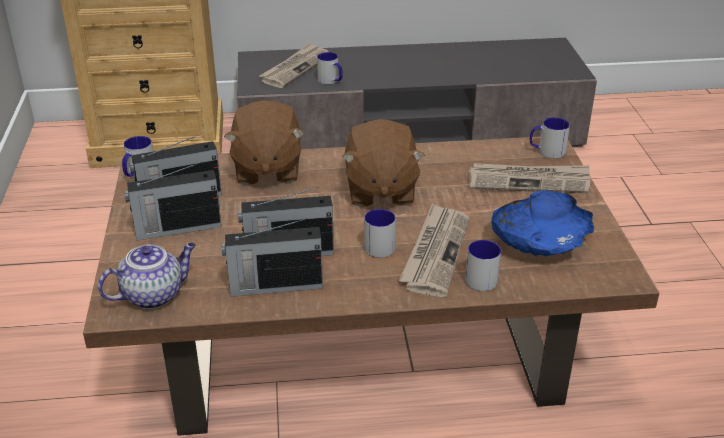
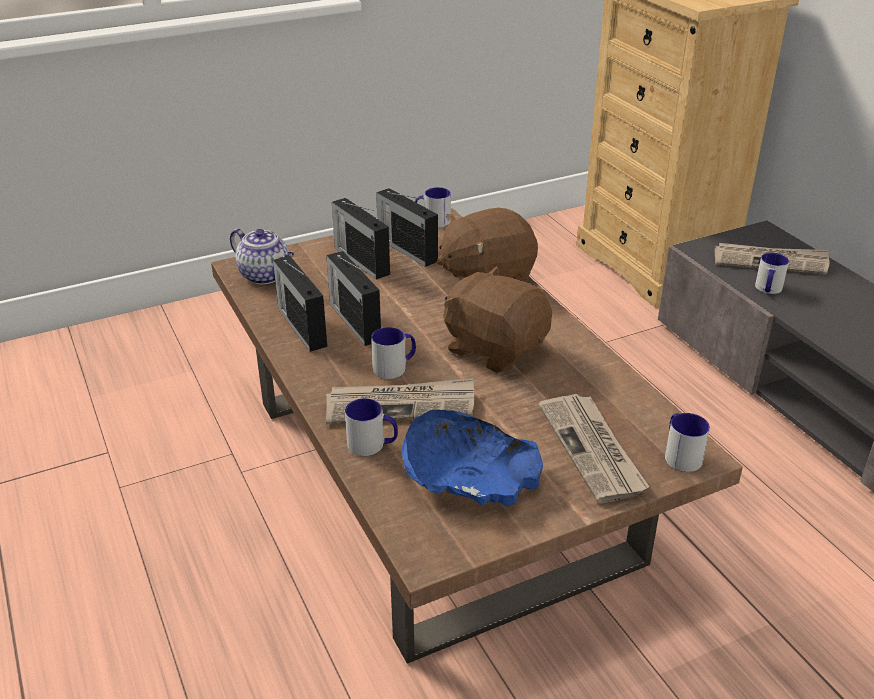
camera: 70 degrees right, 0 degrees up
(380, 190) = (494, 348): brown plush toy -> brown plush toy turned 60 degrees clockwise

